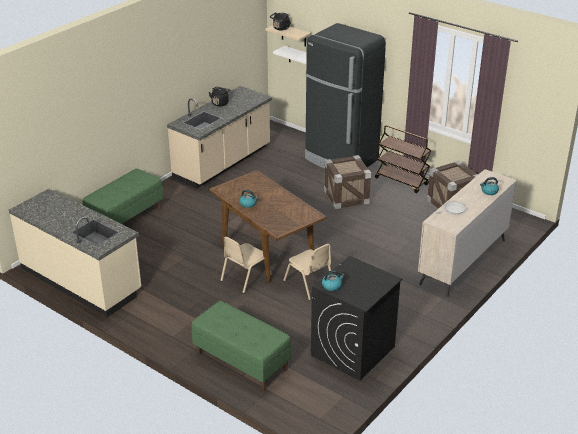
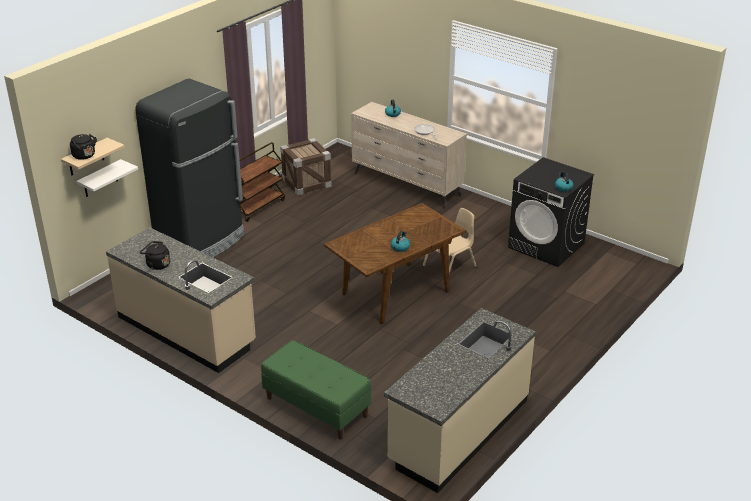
camera: 90 degrees left, 0 degrees up
(241, 361) = (576, 305): green bench -> none
(245, 278) = (442, 306): beige chair -> none
(346, 197) = (285, 241): crate -> none

